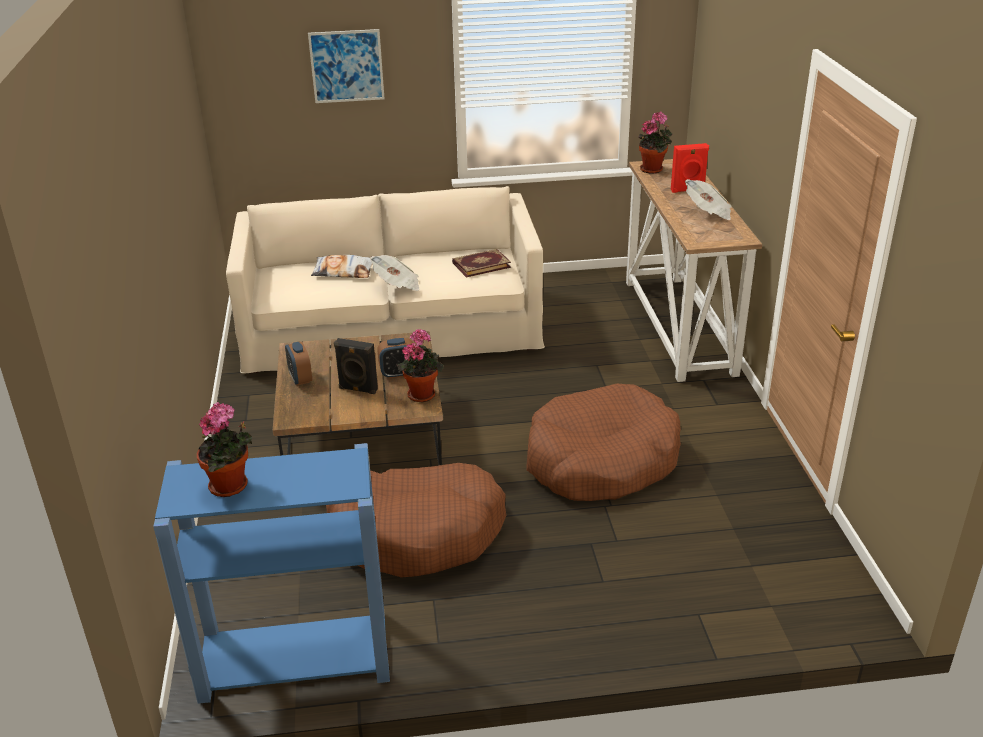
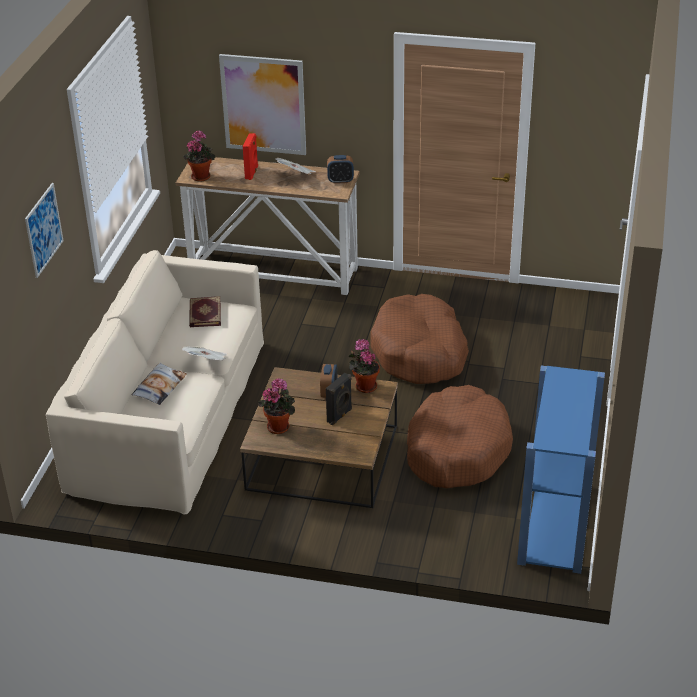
camera: 70 degrees left, 5 degrees up
(232, 486) = (567, 422): potted plant -> potted plant (279, 426)
(300, 379) = (306, 443): alarm clock -> alarm clock (340, 180)
(731, 115) = (263, 104): none -> picture

